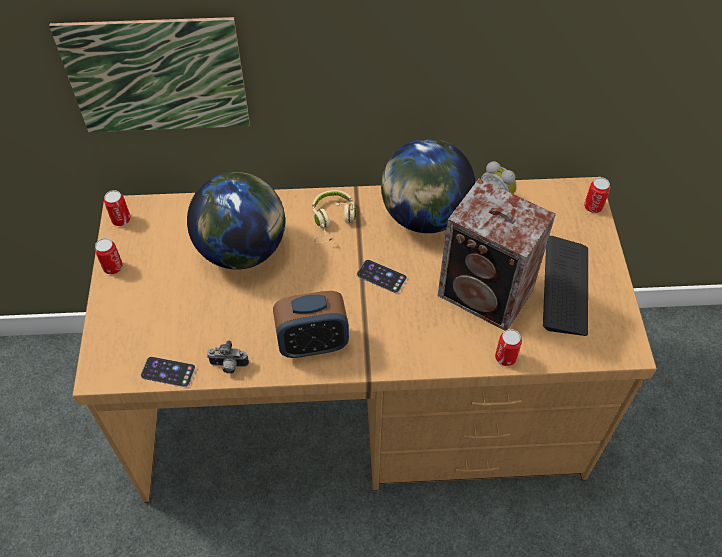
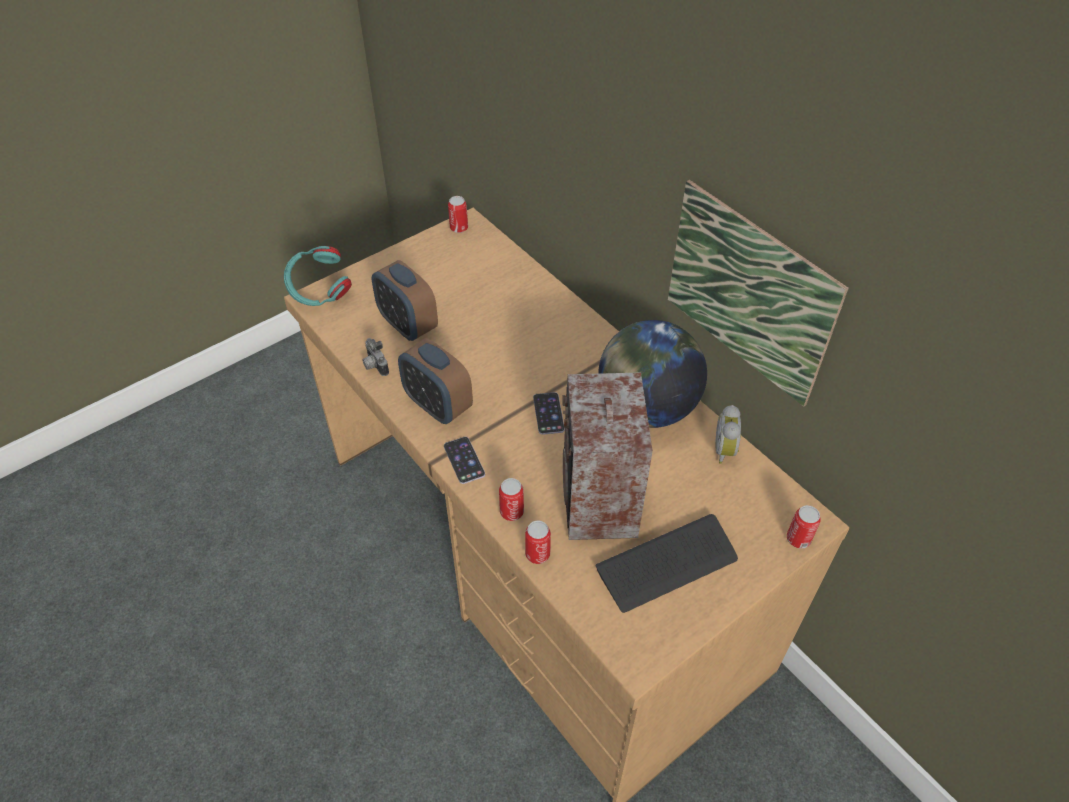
camera: 55 degrees right, 5 degrees down
(98, 364) = (320, 293): none -> turquoise headphones
(113, 267) = (411, 250): can -> can (511, 512)
(156, 76) = (525, 117): picture -> picture (748, 293)
(168, 372) = (342, 334): phone -> phone (464, 460)
(203, 317) = (408, 325): none -> alarm clock
(242, 249) = (494, 310): globe -> none
(332, 221) = (578, 348): beige headphones -> none

